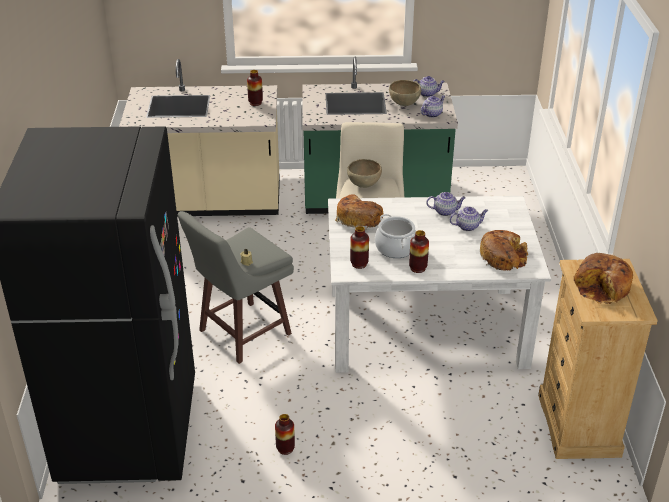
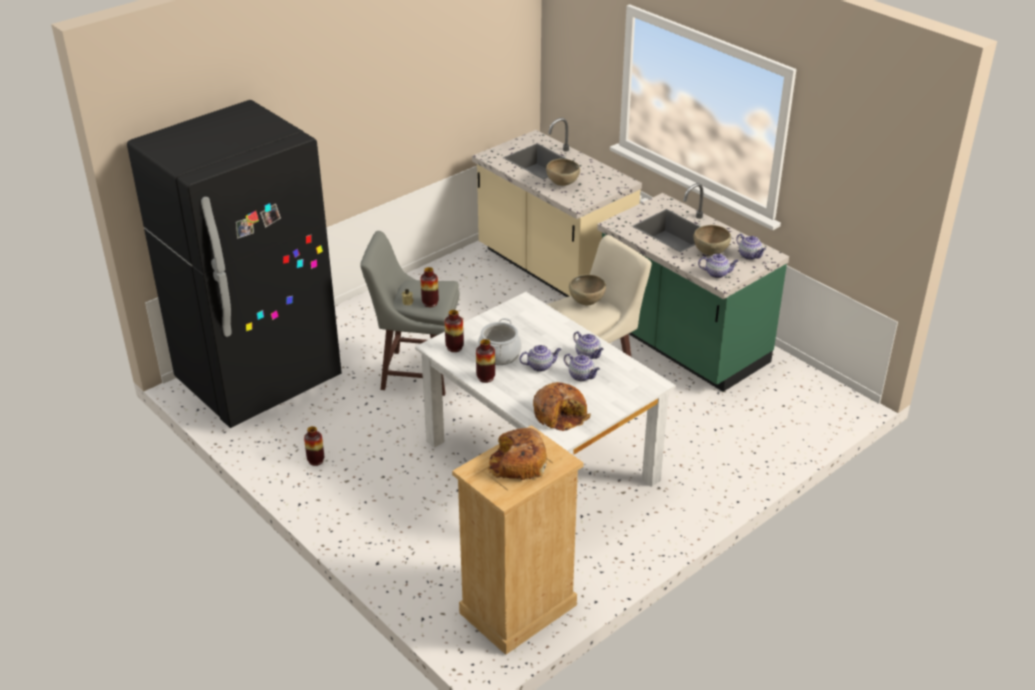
camera: 50 degrees right, 0 degrees up
(227, 113) = (562, 184): none -> brown bowl
(255, 103) = (597, 188): vase -> vase (430, 303)
(358, 218) = (518, 318): bread -> none
(433, 237) = (540, 366): none -> teapot

